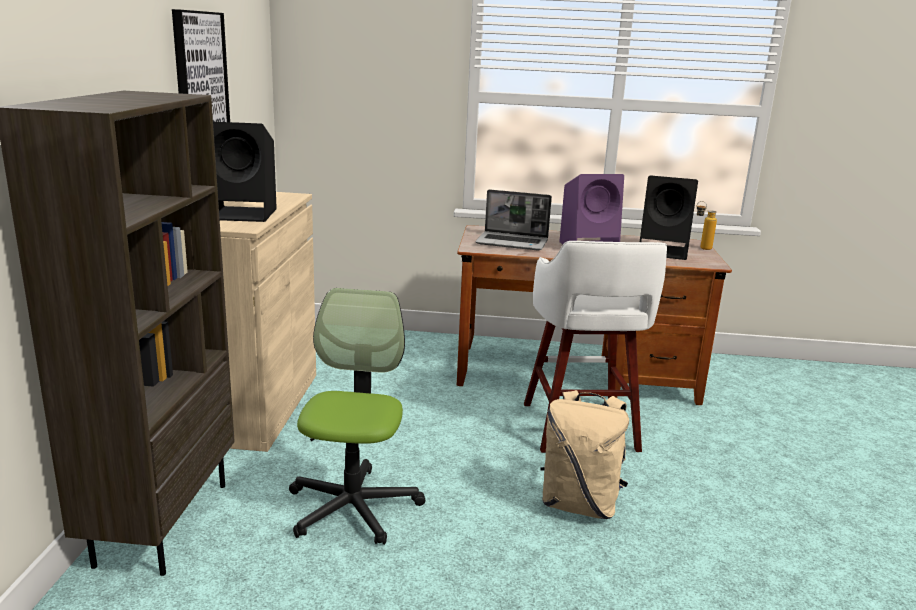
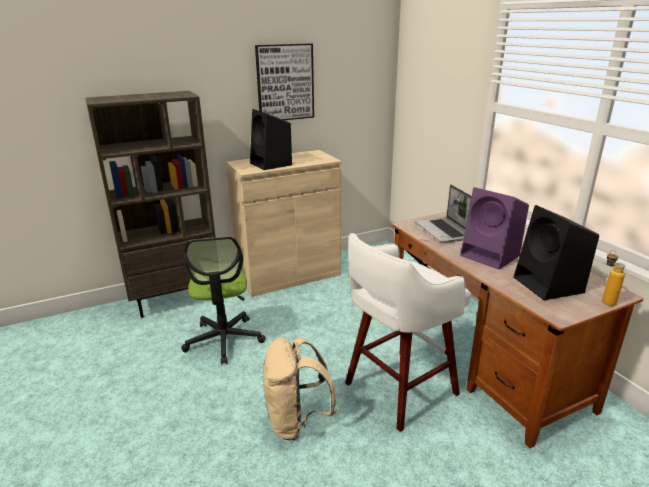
camera: 60 degrees right, 5 degrees up
(353, 507) = (224, 340): office chair -> office chair turned 105 degrees clockwise

